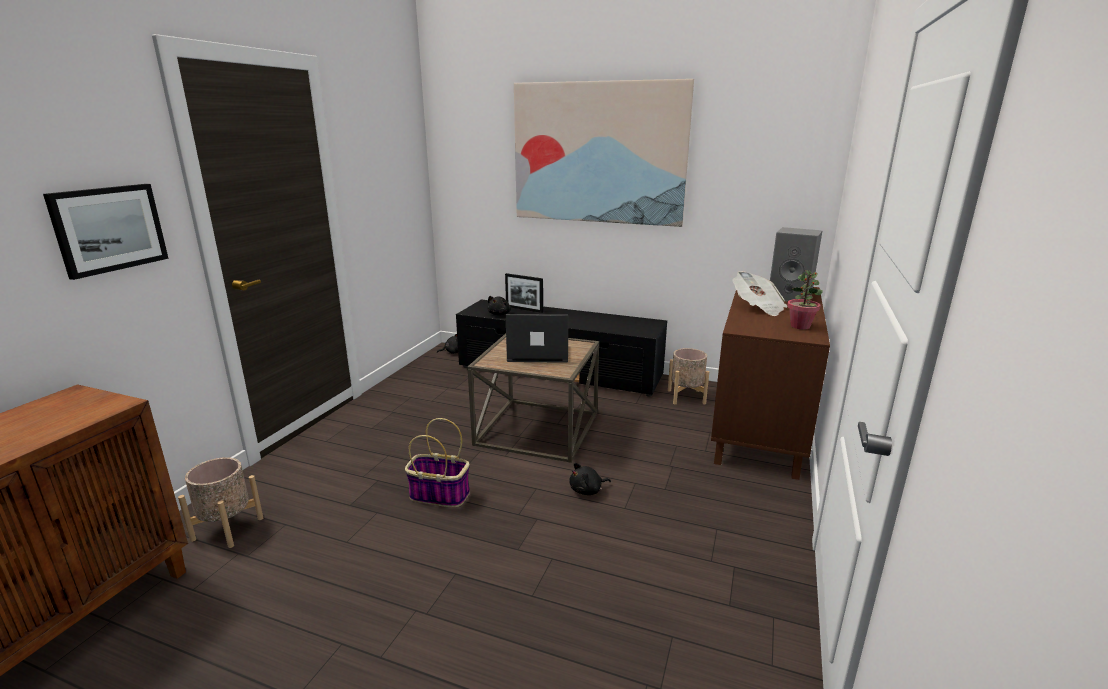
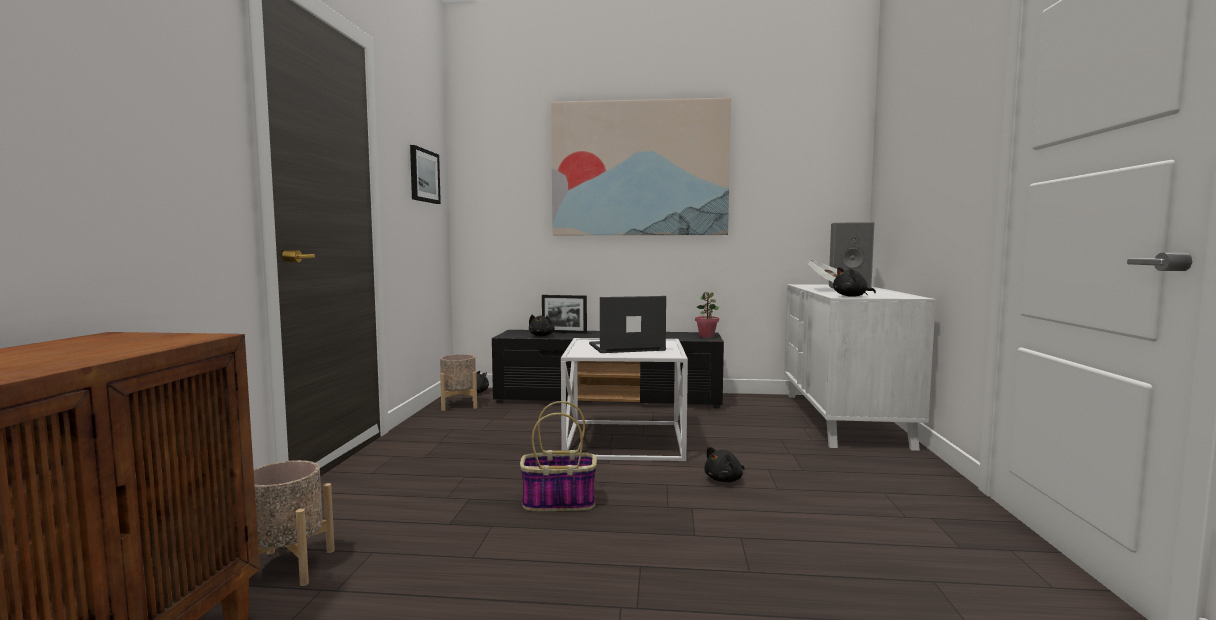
camera: 15 degrees left, 15 degrees down
(109, 229) = (171, 139): picture -> picture (424, 176)
(538, 428) = (625, 439): brown side table -> white side table
(686, 397) = (754, 406): beige planter -> beige planter (458, 405)
(750, 329) = (852, 296): none -> black plush toy
(759, 426) = (844, 419): brown dresser -> white dresser
(800, 326) = (890, 294): potted plant -> potted plant (706, 336)

